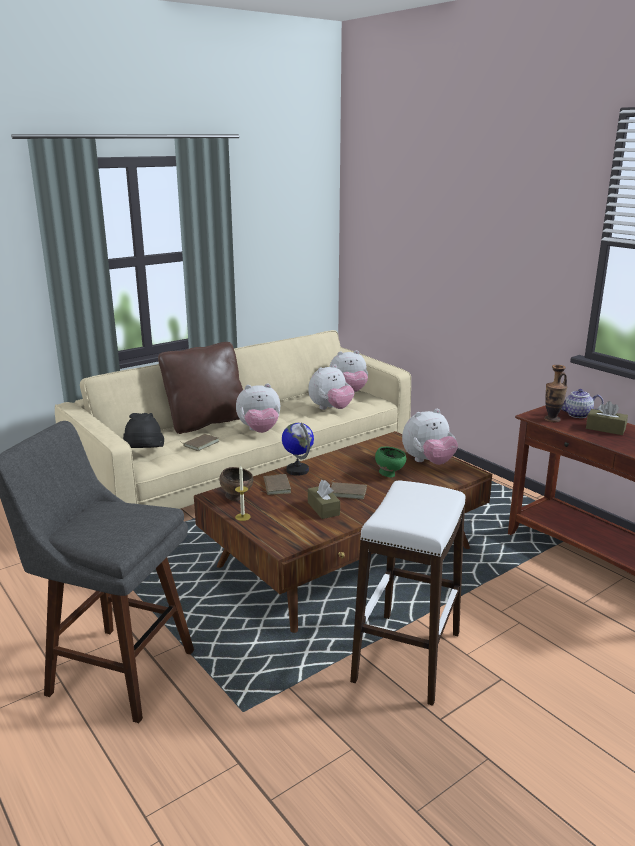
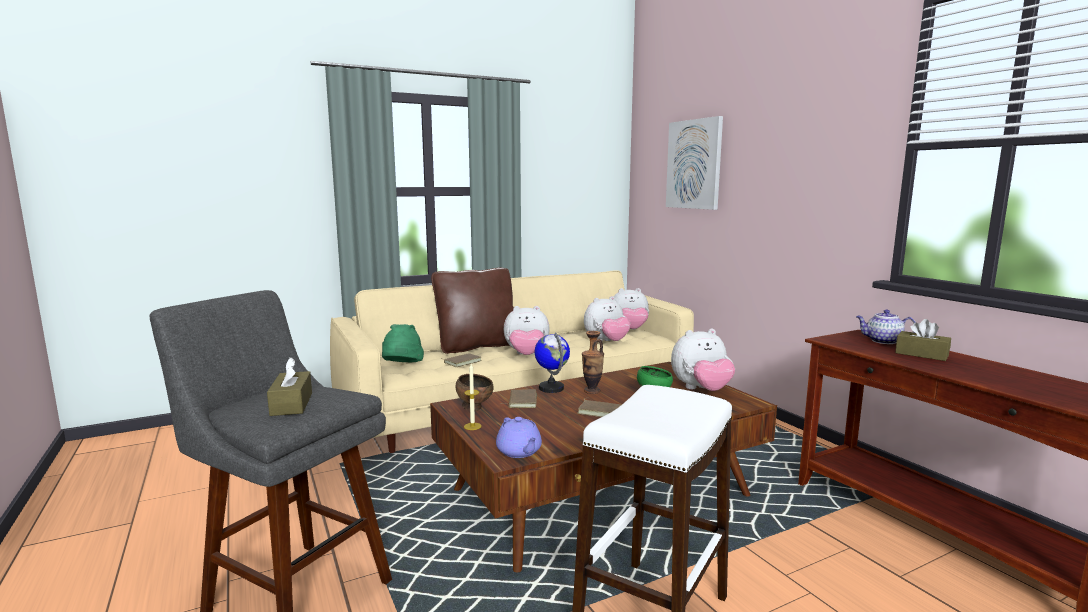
camera: 10 degrees right, 10 degrees down
(144, 453) = (402, 367): black hat -> green hat
(292, 538) = (519, 452): none -> purple teapot
(323, 509) = (567, 425): brown tissue box -> brown tissue box (291, 404)
(408, 224) = (694, 164): none -> picture
(552, 419) = (851, 343): vase -> vase (592, 391)

